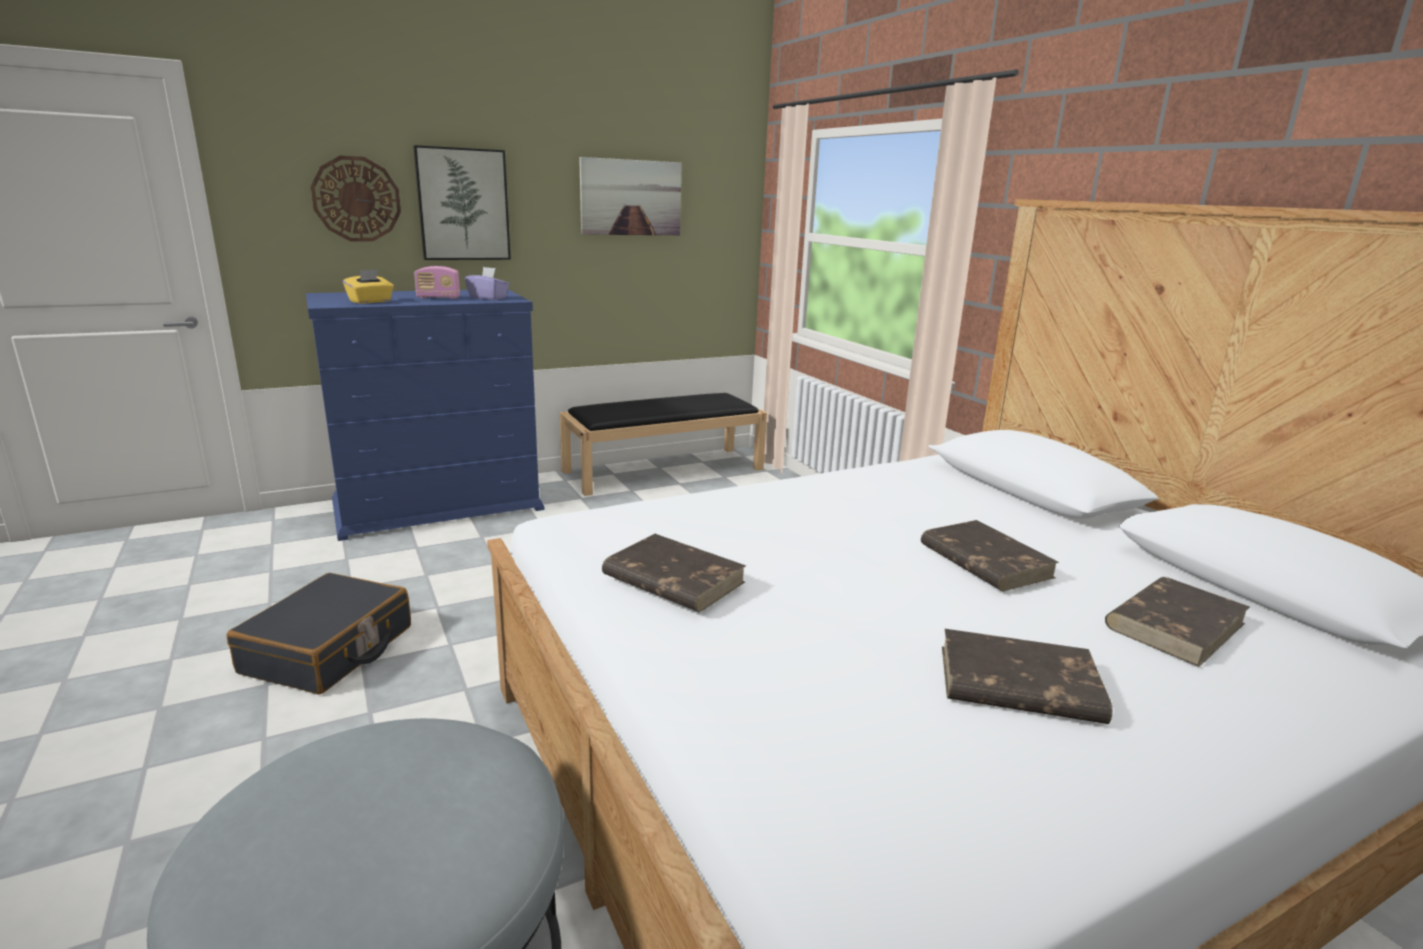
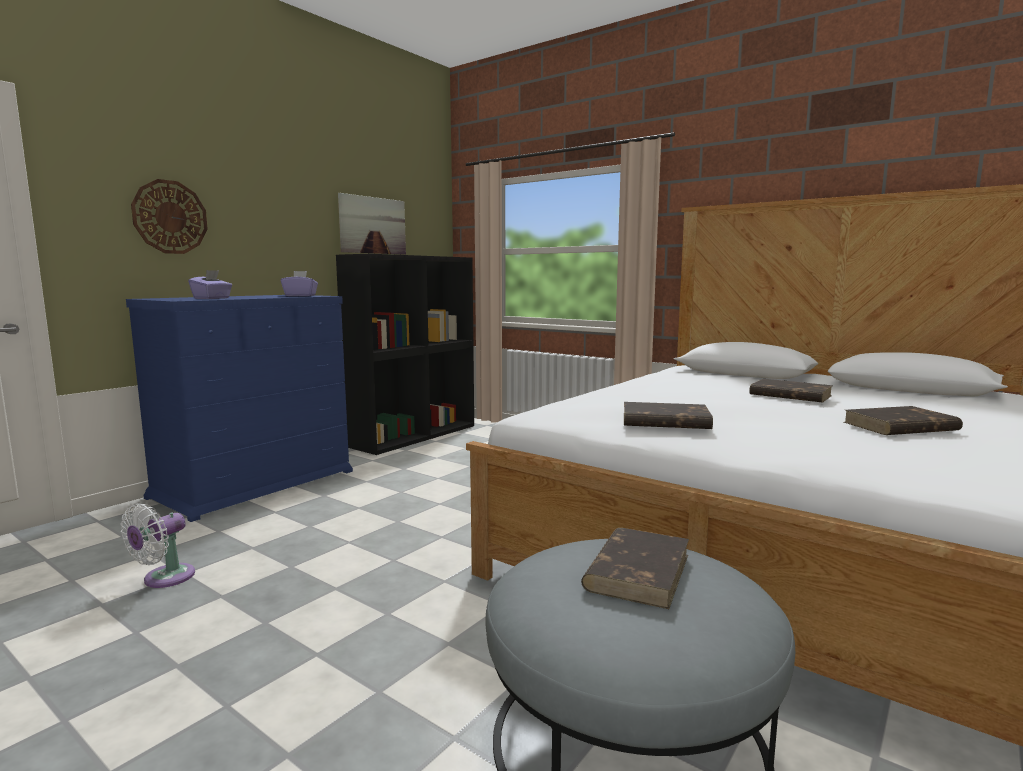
camera: 25 degrees left, 10 degrees down
(249, 604) = (164, 579): none -> white fan
(329, 650) = (292, 588): black suitcase -> none
(370, 301) = (212, 298): yellow tissue box -> purple tissue box
(438, 298) = (260, 296): radio -> none
(463, 204) = (255, 225): picture -> none
(664, 470) = (414, 435): black bench -> black bookcase
(1175, 624) = (908, 401): brown book -> brown book (638, 571)

